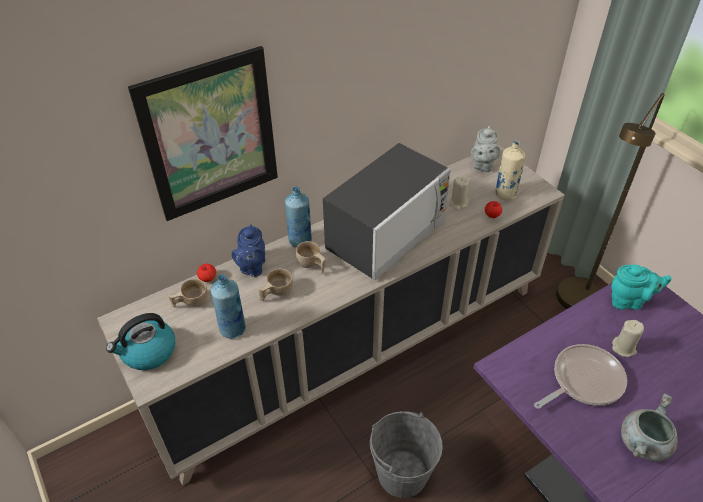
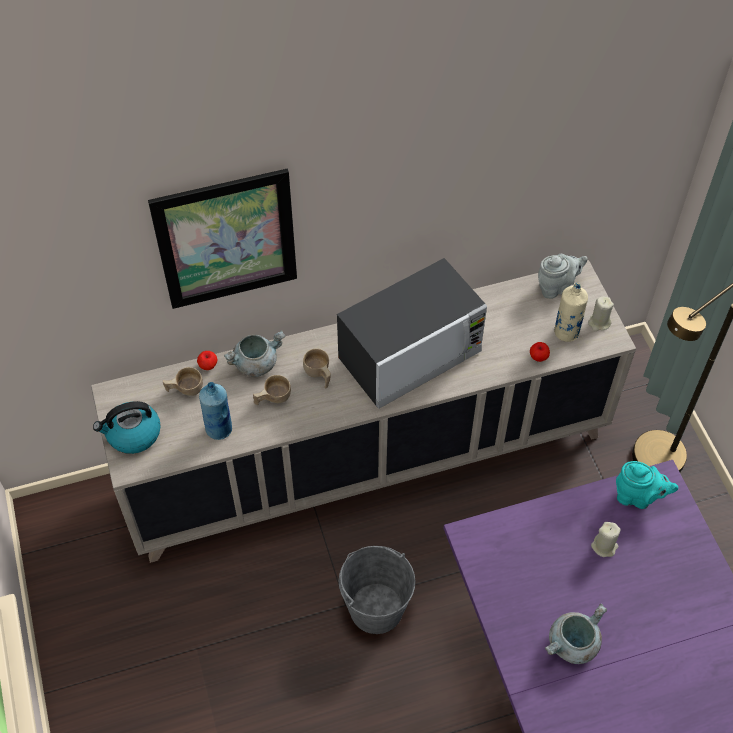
camera: 15 degrees right, 10 degrees up
(252, 268) = (256, 363): blue teapot -> grey cooking pot
(300, 241) = (315, 342): blue bottle -> none
(458, 203) = (506, 333): beige candle -> beige candle (599, 323)
(482, 165) = (556, 287): grey teapot -> grey teapot turned 135 degrees counterclockwise
(583, 380) = (545, 569): frying pan -> none

